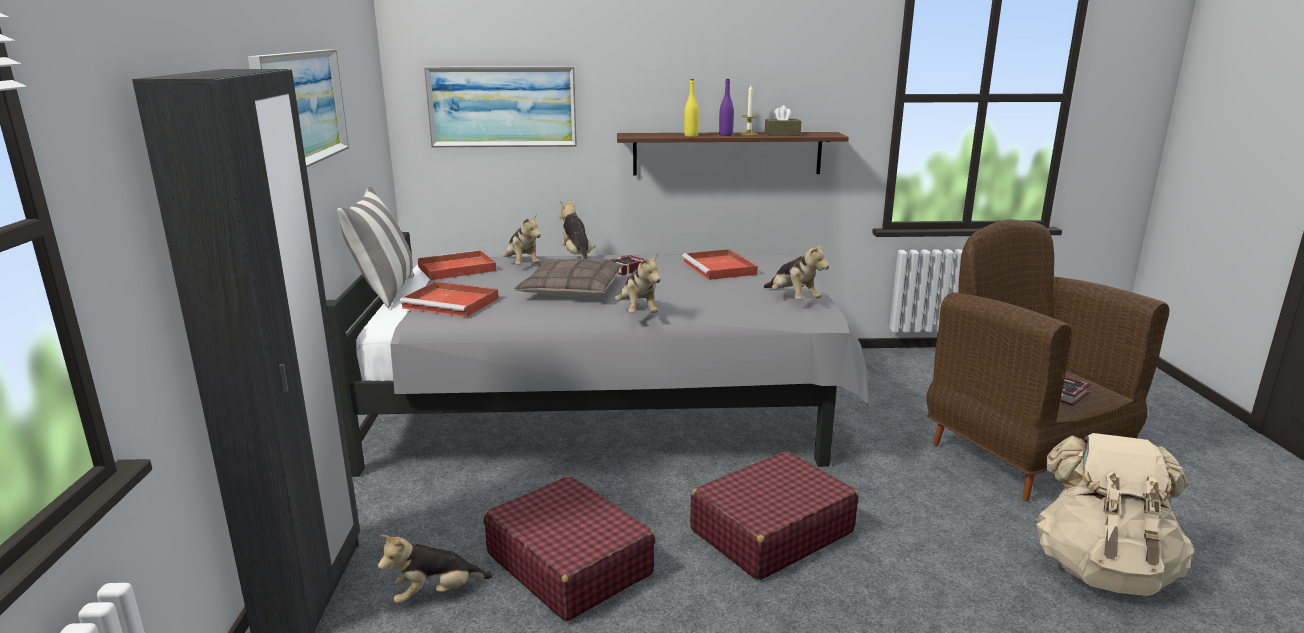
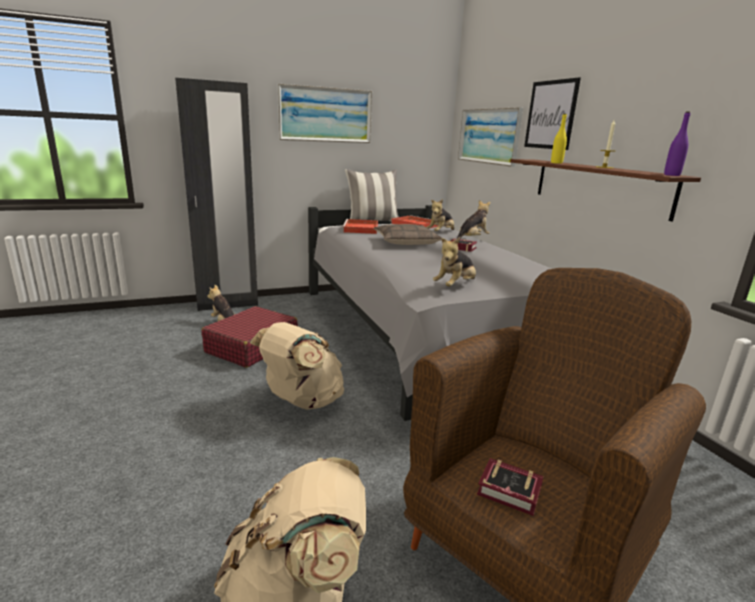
camera: 70 degrees right, 0 degrees up
(632, 76) = (551, 115): none -> picture
(637, 312) = (381, 255): plush toy -> none
(720, 268) = (502, 266): red tray -> none
(726, 135) = (582, 165): purple bottle -> purple bottle (671, 175)
(771, 531) = (301, 401): red suitcase -> beige backpack
(782, 134) = (626, 170): brown tissue box -> none

